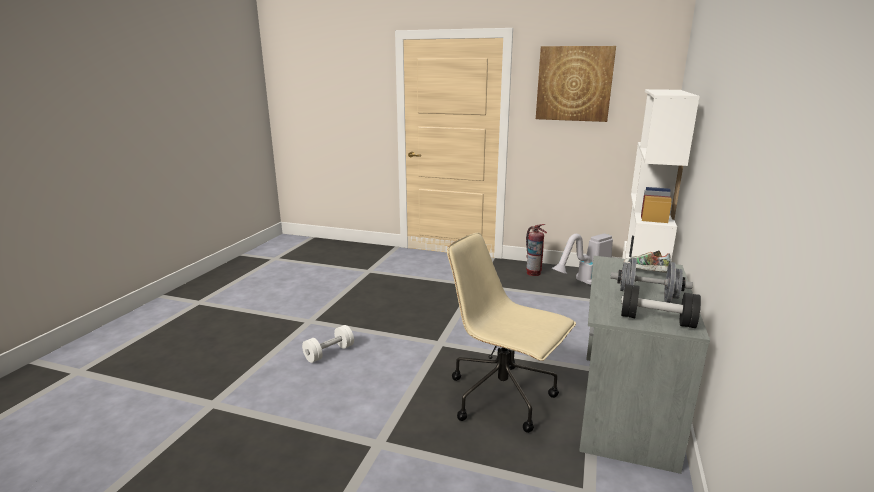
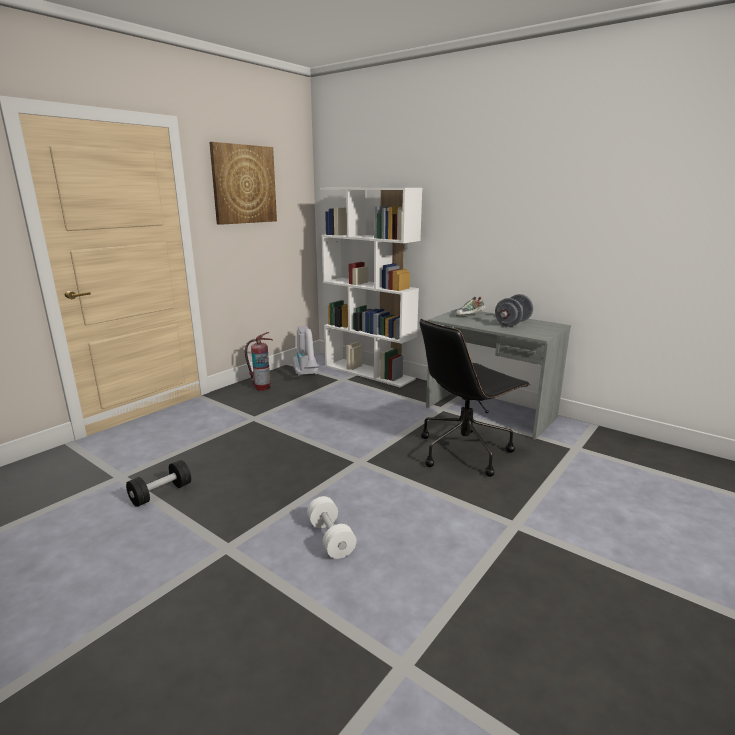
camera: 70 degrees left, 0 degrees up
(503, 397) = (464, 451): beige office chair -> black office chair
(657, 320) = (545, 328): black dumbbell -> black dumbbell (161, 493)

